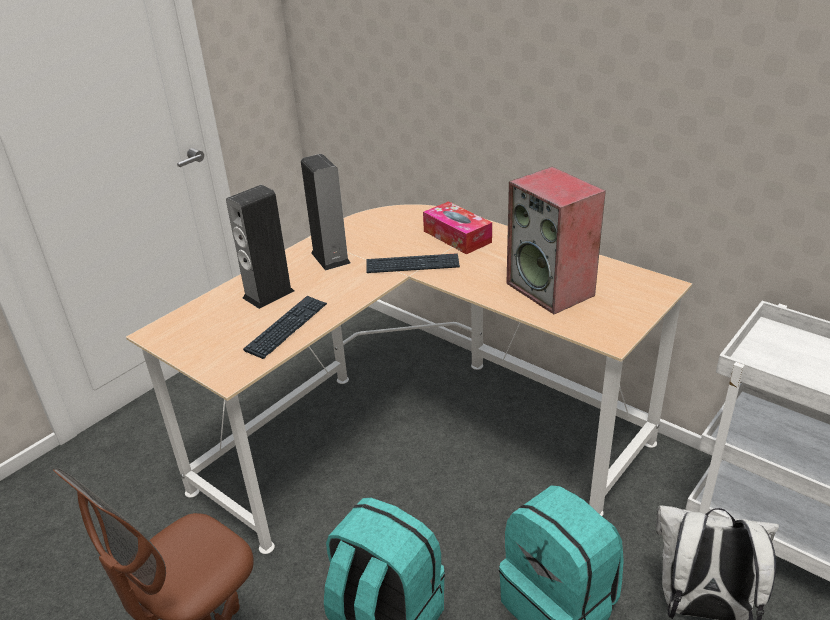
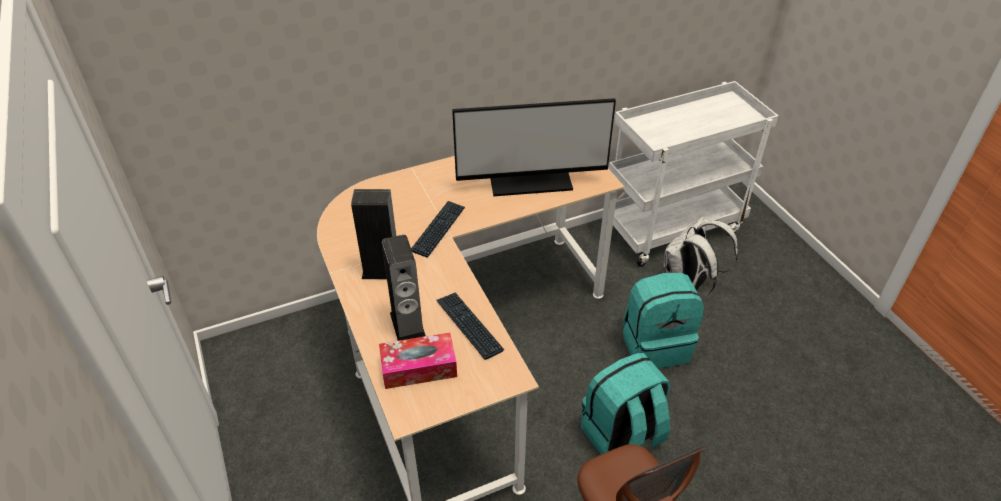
camera: 65 degrees left, 10 degrees up
(457, 237) = (418, 192): tissue box -> tissue box (419, 368)
(551, 289) = (530, 180): speaker -> monitor

